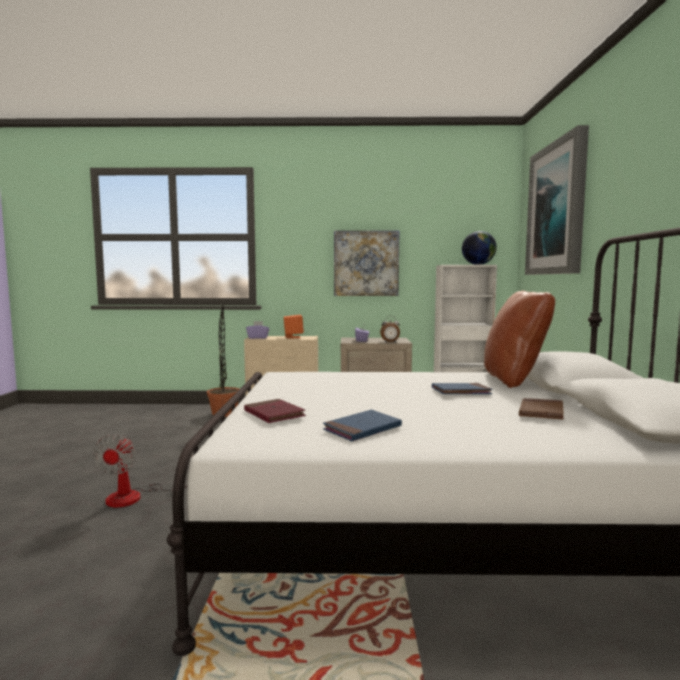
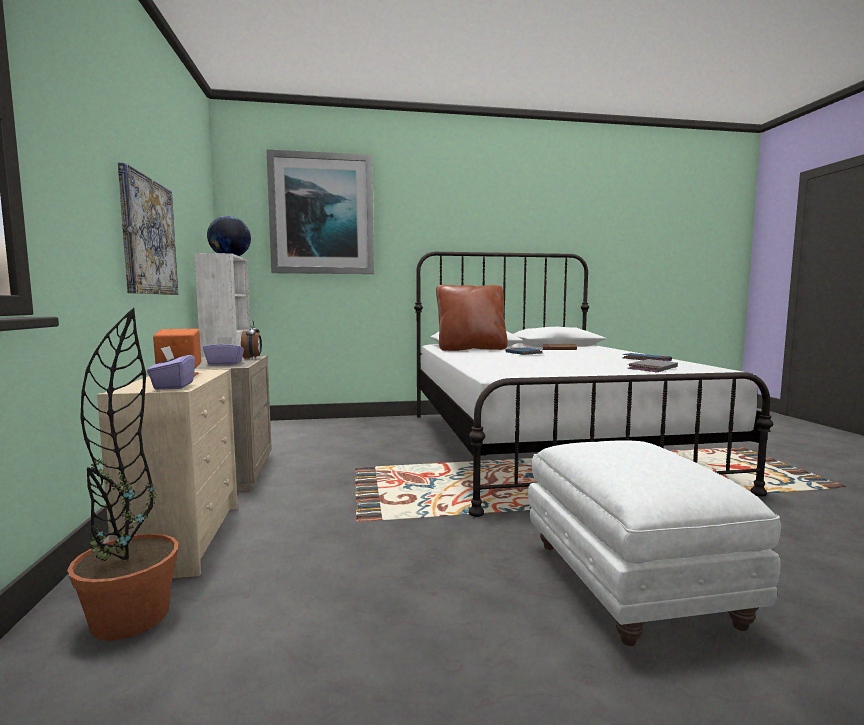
camera: 100 degrees left, 0 degrees up
(136, 496) = (628, 582): fan -> white ottoman
(274, 414) = (652, 368): red book -> grey book

